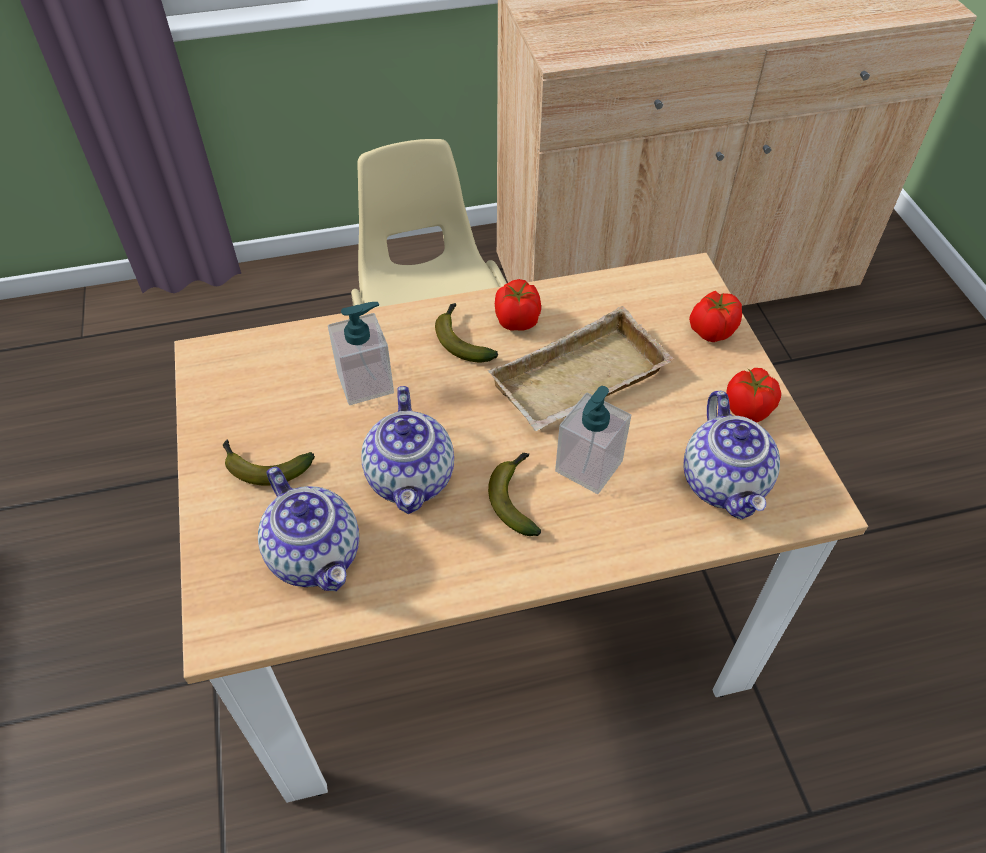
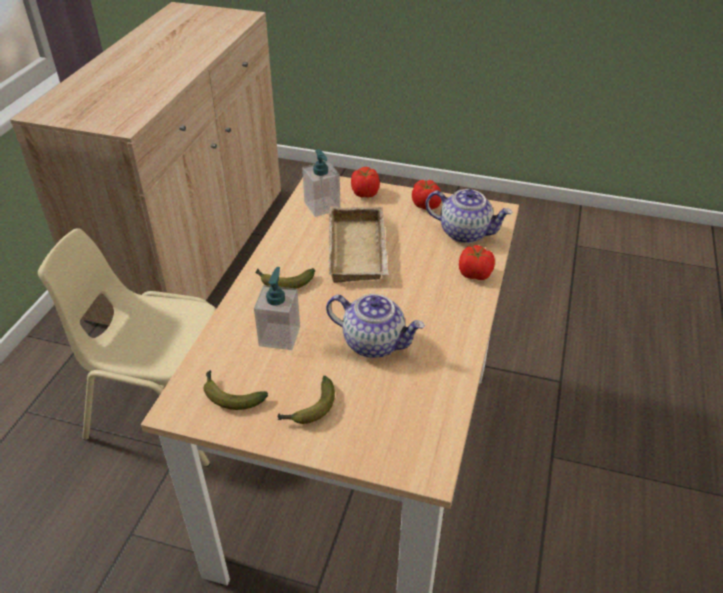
camera: 60 degrees left, 10 degrees down
(317, 555) = (401, 405): teapot -> none
(516, 321) = (290, 255): tomato -> tomato (475, 274)
(516, 497) = (420, 306): banana -> banana (230, 395)
(588, 466) = (420, 272): soap dispenser -> soap dispenser (322, 206)

